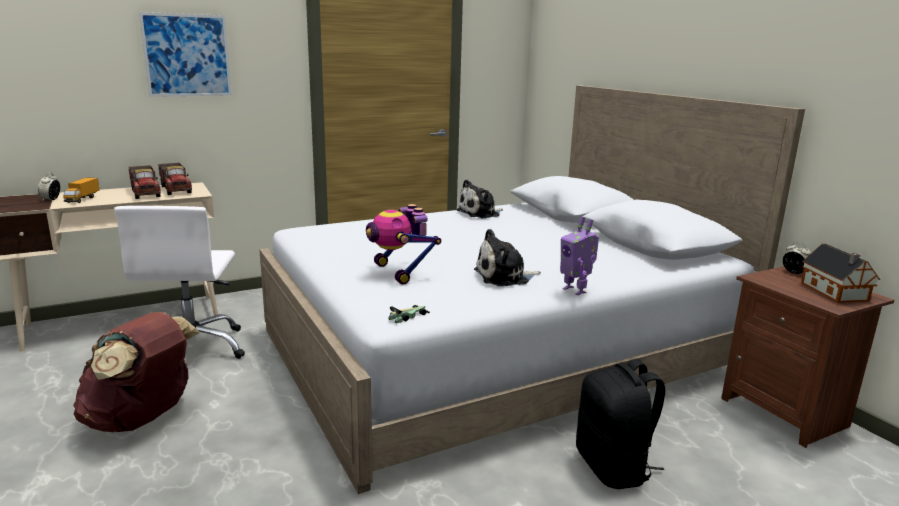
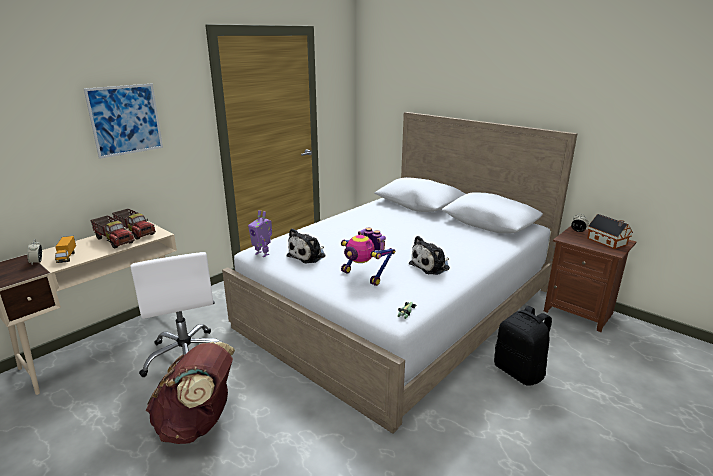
camera: 20 degrees left, 5 degrees up
(480, 213) = (364, 213): plush toy -> plush toy (308, 255)
(575, 290) = (480, 268): toy robot -> toy robot (262, 254)

